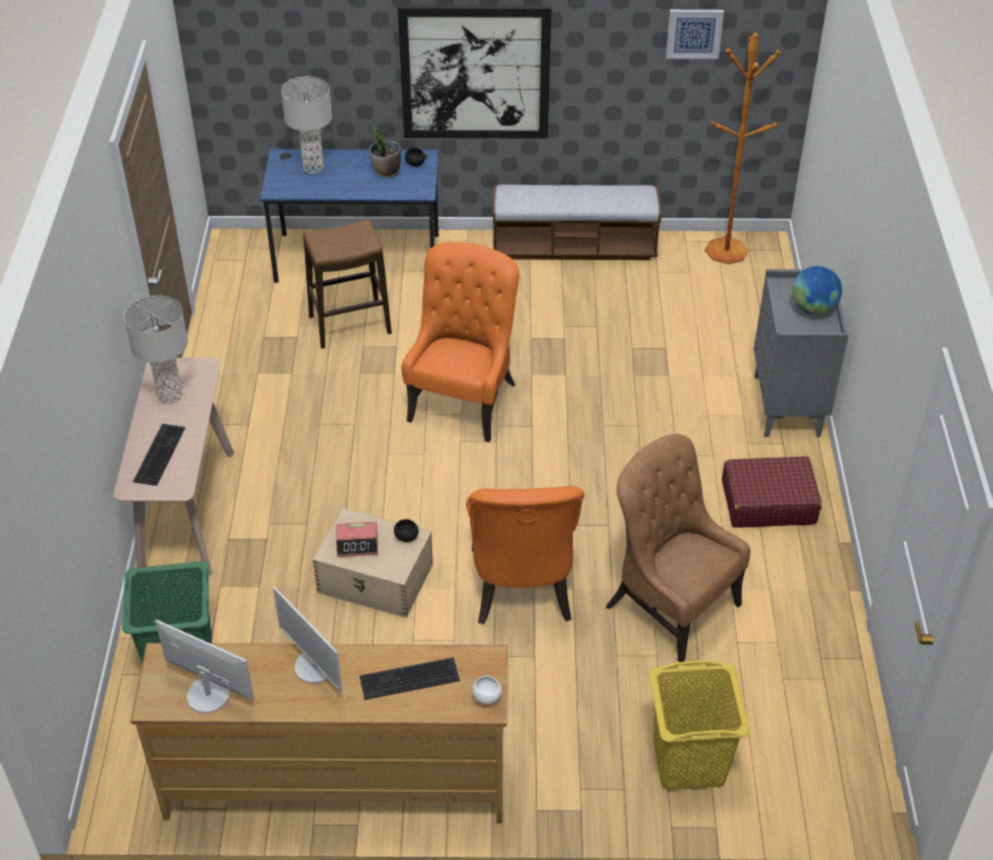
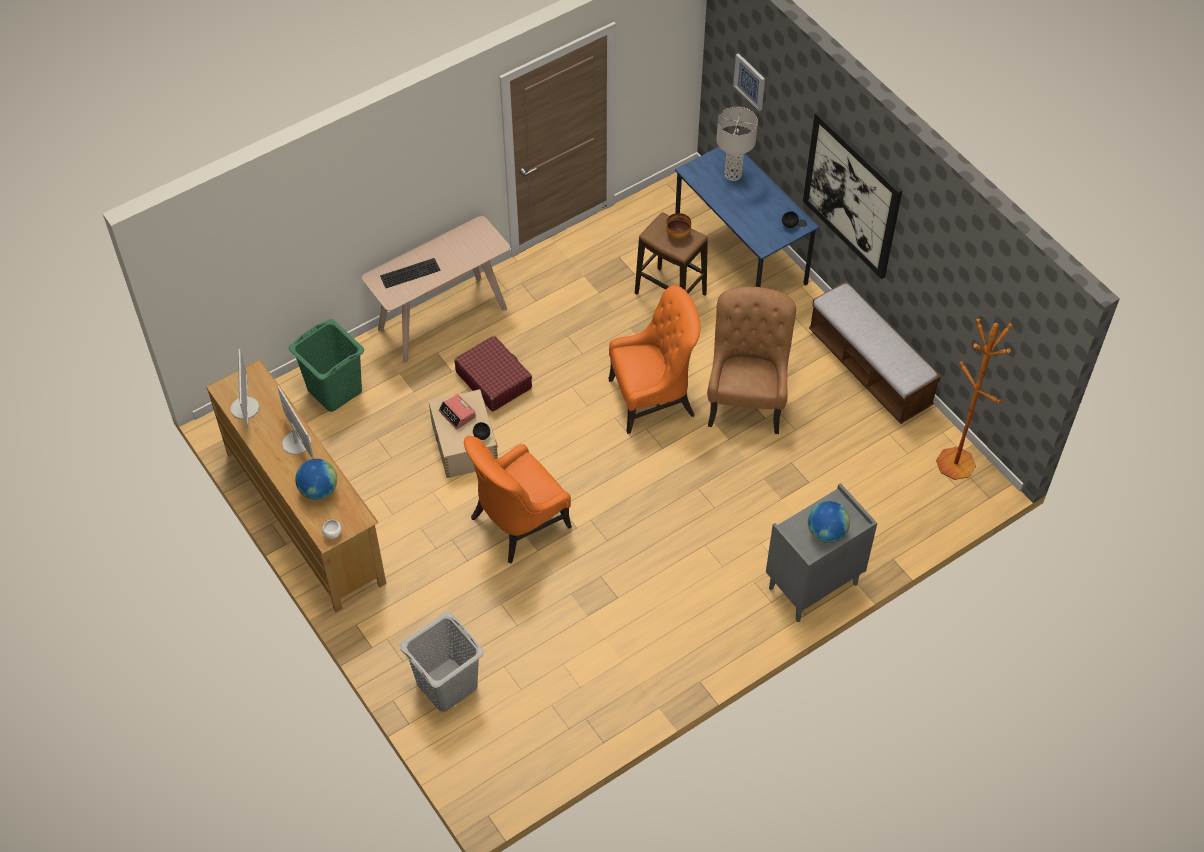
camera: 55 degrees right, 10 degrees up
(169, 395) = (460, 245): white table lamp -> none
(315, 666) = (297, 442): monitor -> monitor turned 135 degrees clockwise
(345, 235) = (678, 234): none -> bowl
(386, 171) = (766, 214): potted plant -> none
(409, 680) = (318, 490): keyboard -> globe
(670, 605) = (565, 611): brown chair -> brown chair (746, 400)
(688, 762) = (446, 685): yellow laundry basket -> grey laundry basket
(694, 33) = (983, 289): picture -> picture (750, 81)
(768, 502) = (704, 621): red suitcase -> red suitcase (493, 380)

